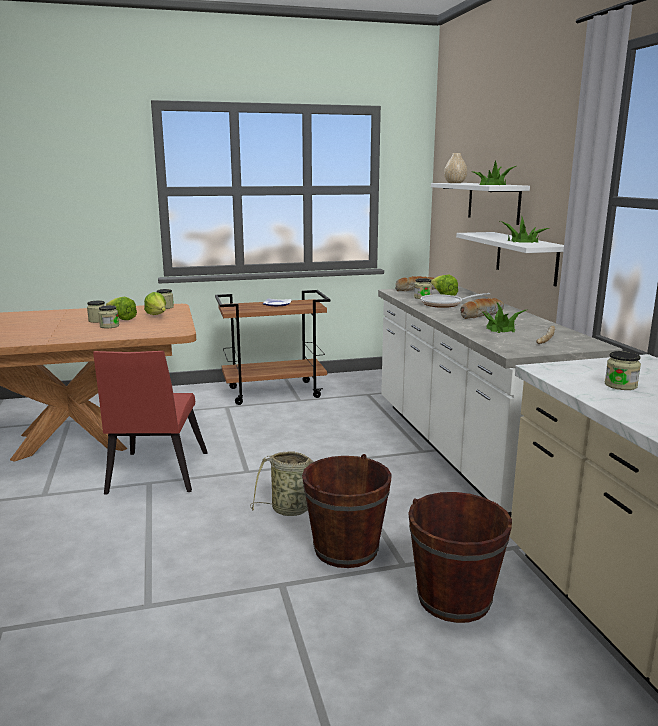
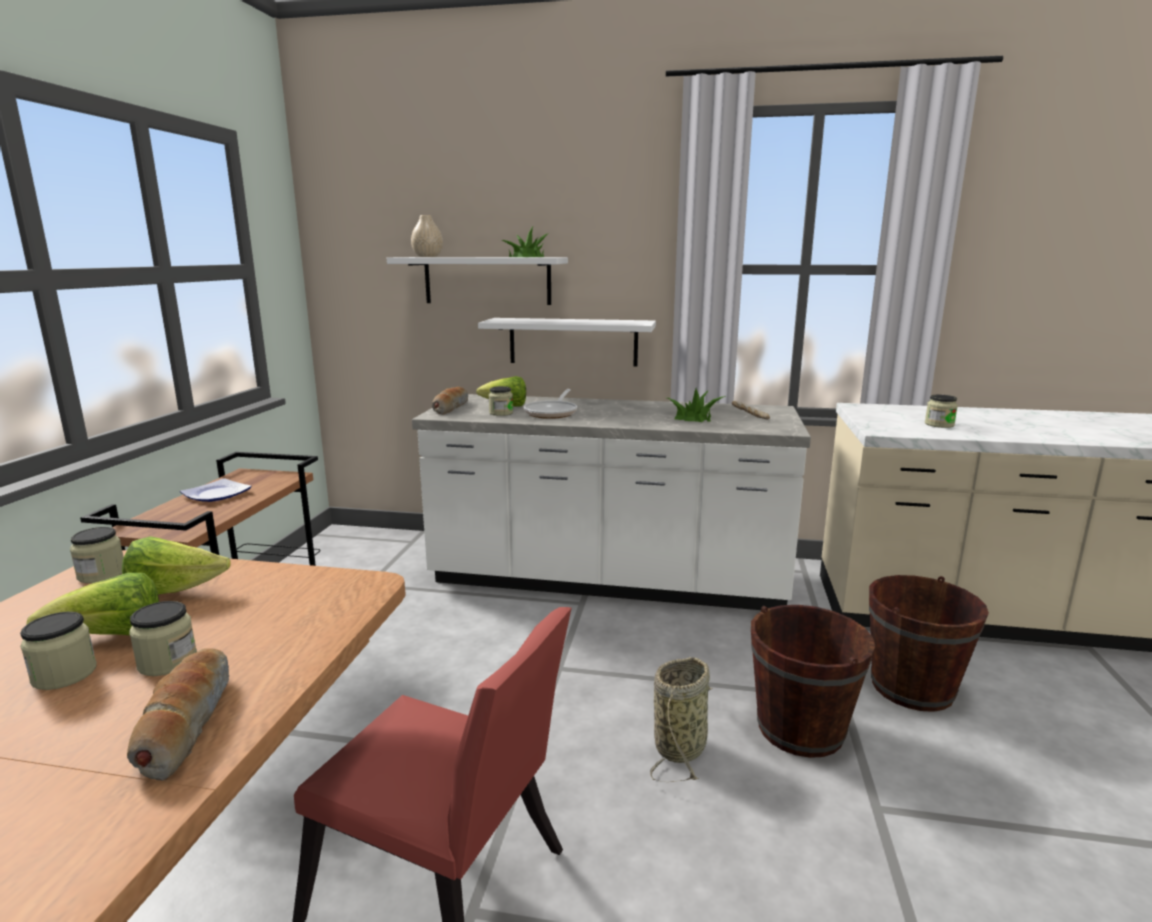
camera: 65 degrees left, 0 degrees up
(481, 315) = (622, 412): bread -> bread (185, 723)
(523, 241) = (600, 321): potted plant -> none

